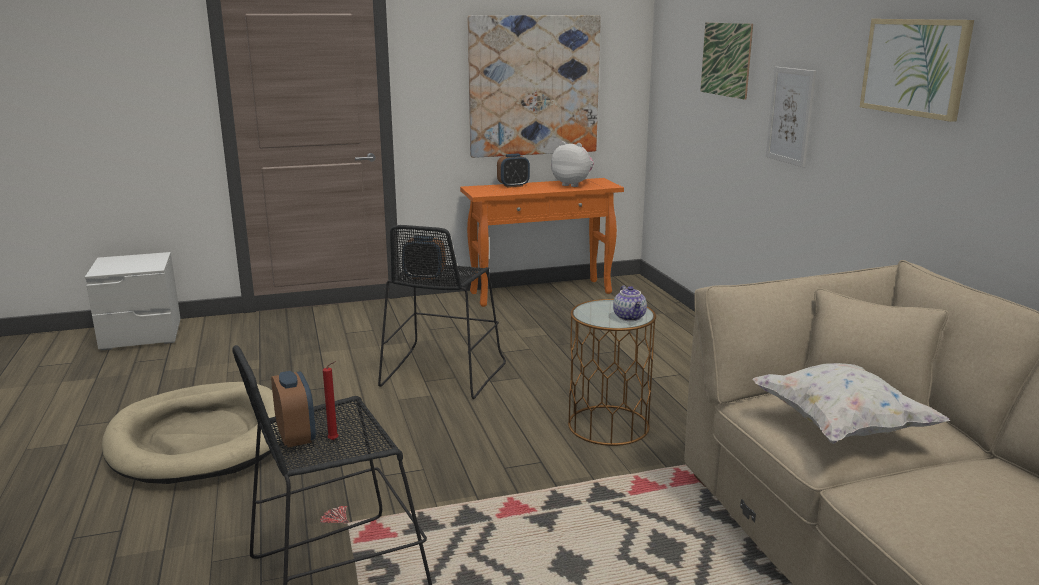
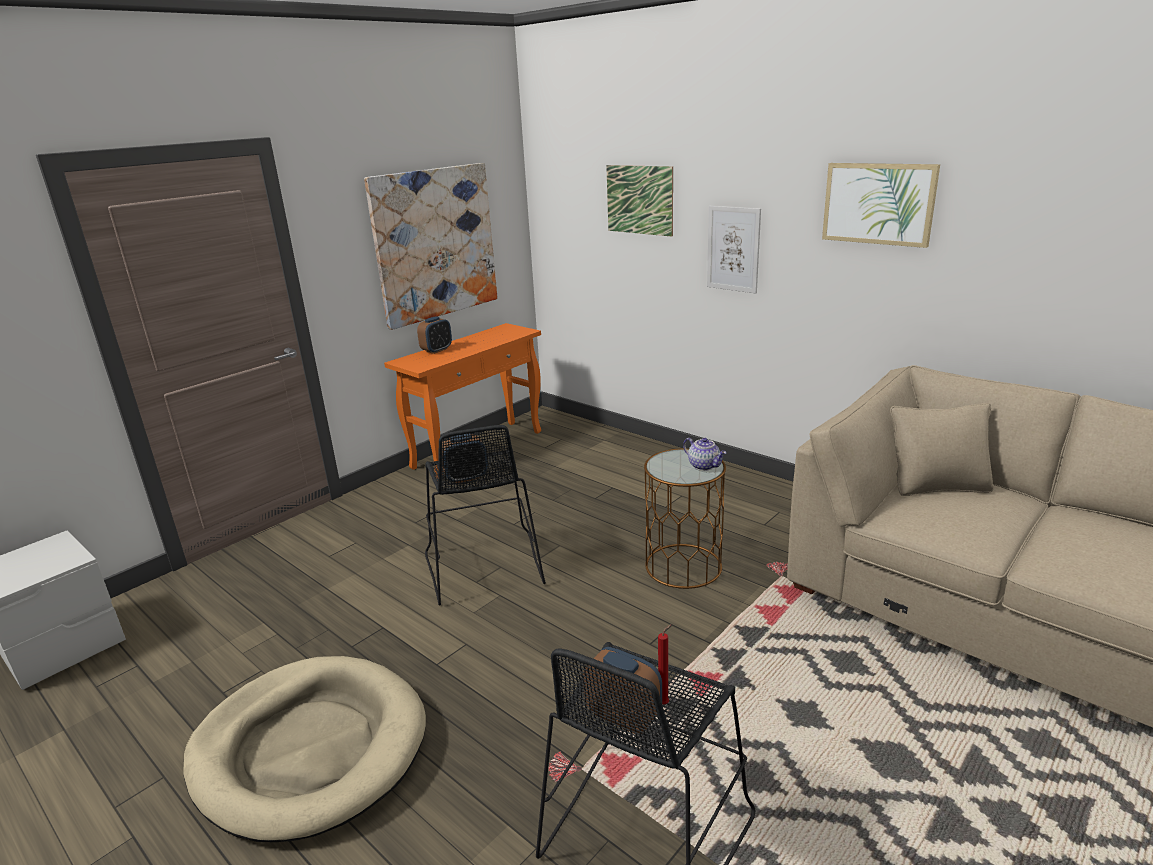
camera: 30 degrees left, 5 degrees up
(572, 184) = (491, 337): plush toy -> none
(839, 427) = (965, 517): white pillow -> none

